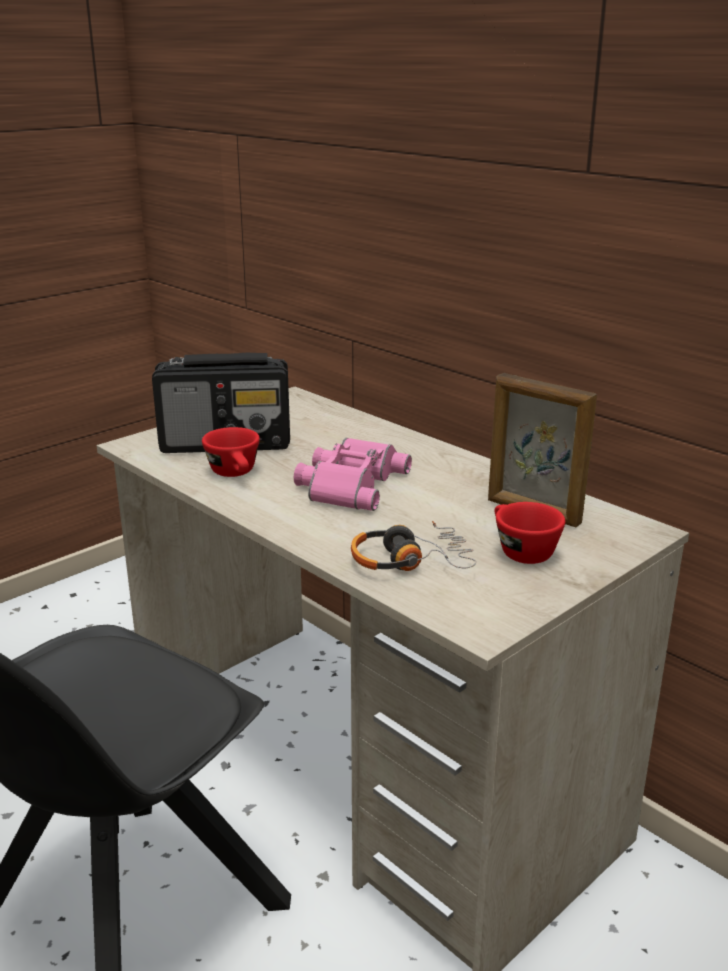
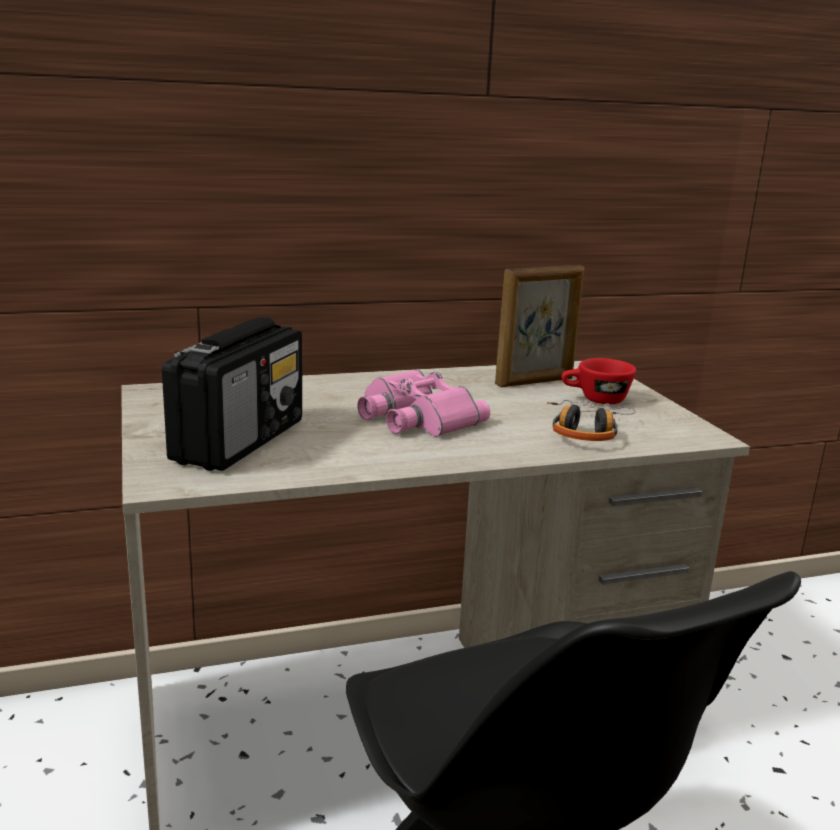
camera: 65 degrees left, 5 degrees down
(236, 474) = (330, 452): red cup -> none

